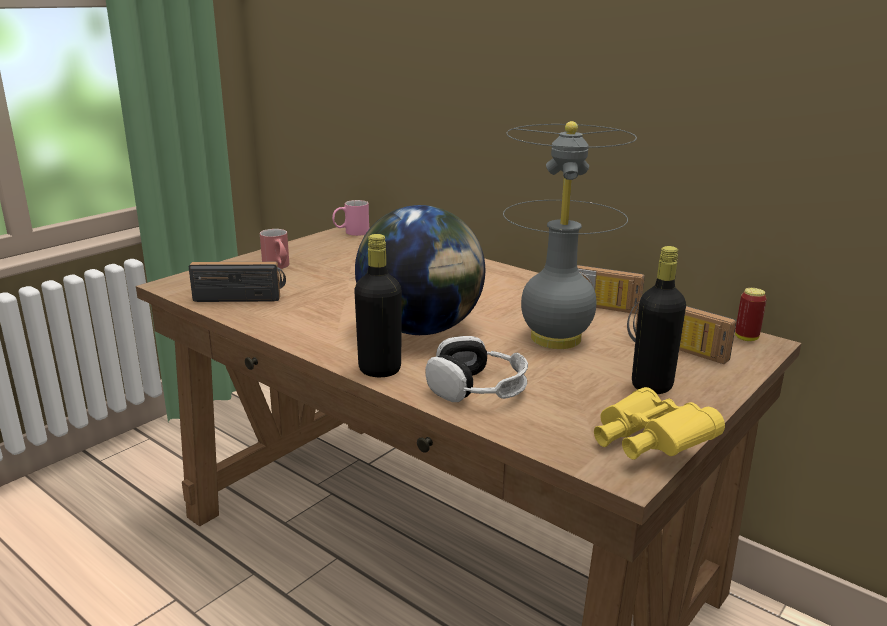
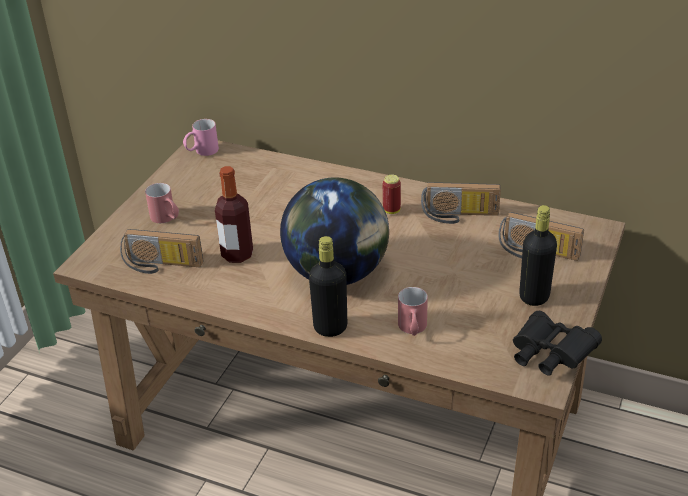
camera: 15 degrees left, 15 degrees up
(241, 296) = (161, 266): radio -> radio turned 150 degrees counterclockwise
(325, 300) = (237, 254): none -> bottle
(477, 388) = (412, 330): headphones -> red mug
(555, 338) = (446, 259): grey table lamp -> none
(647, 445) = (549, 356): yellow binoculars -> black binoculars
(746, 338) = (585, 226): can -> can (391, 210)

